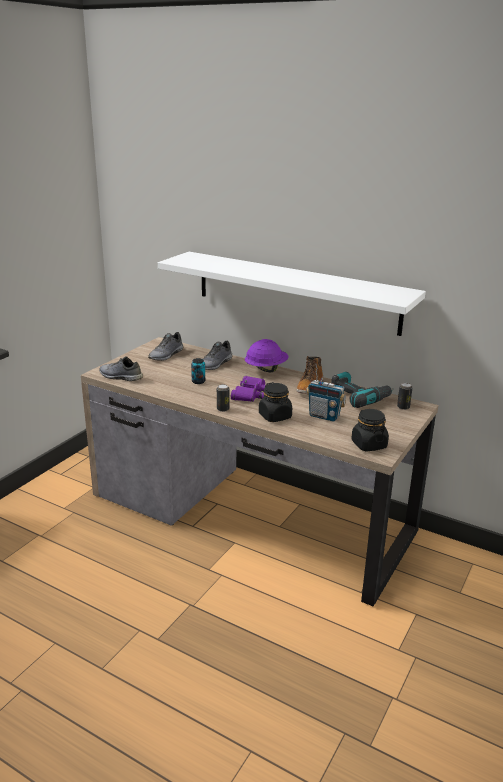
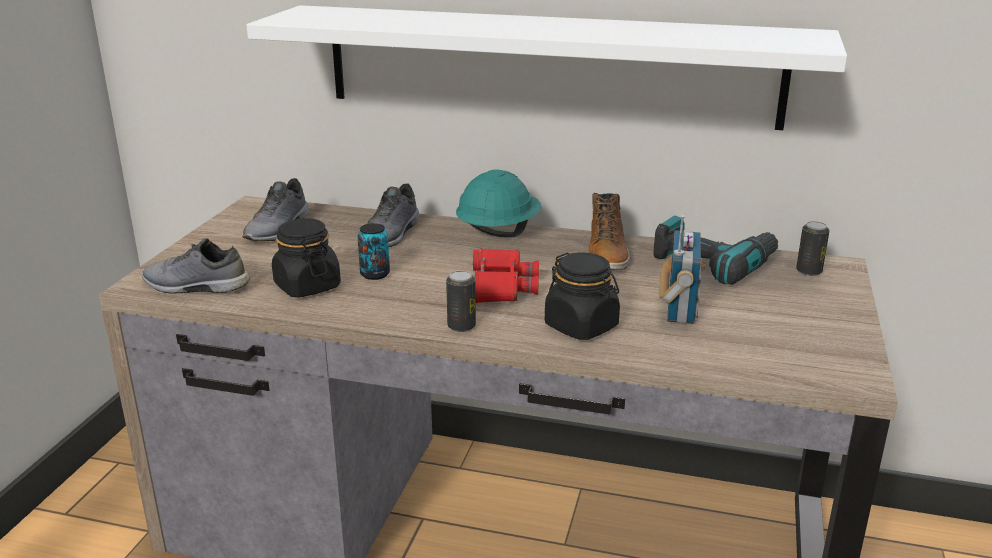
camera: 15 degrees left, 0 degrees up
(251, 394) = (500, 286): purple binoculars -> red binoculars
(266, 369) = (498, 232): purple hard hat -> turquoise hard hat
(324, 416) = (679, 311): radio -> radio turned 90 degrees counterclockwise
(368, 444) = (812, 359): black jar -> black jar (307, 286)

